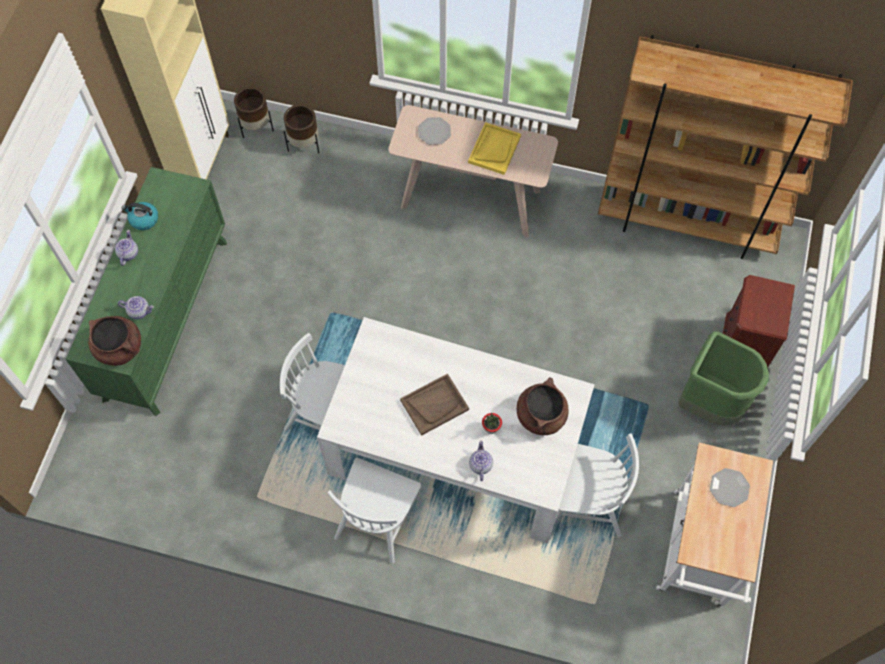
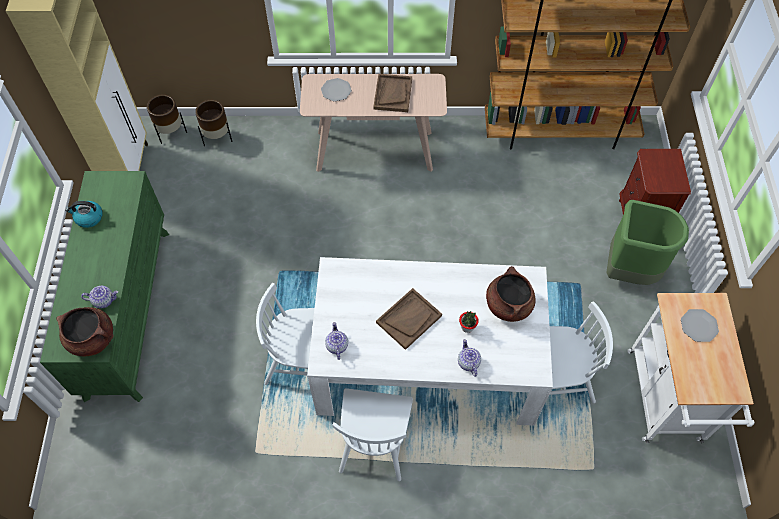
camera: 15 degrees left, 5 degrees down
(128, 253) = (80, 251): teapot -> teapot (336, 345)
(494, 149) = (393, 94): yellow tray -> brown tray

